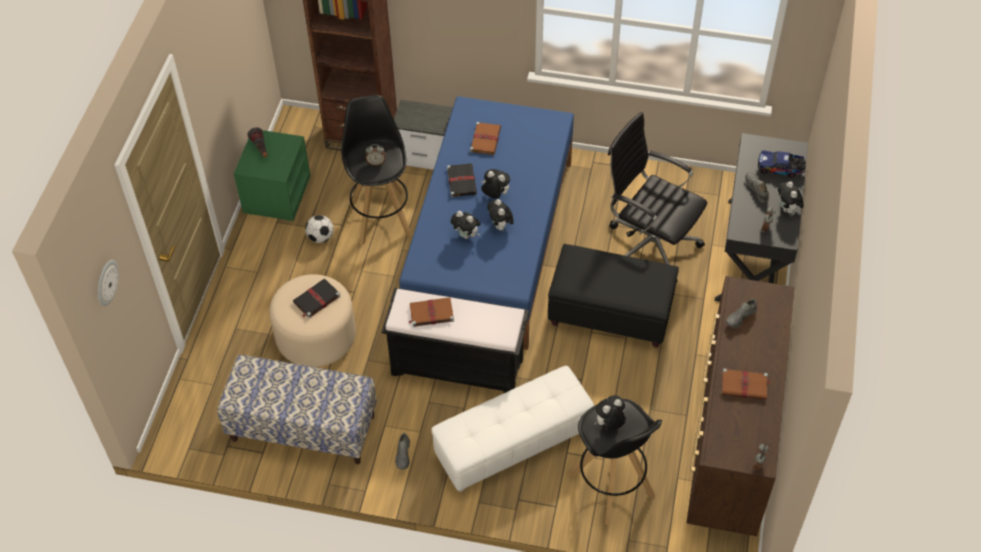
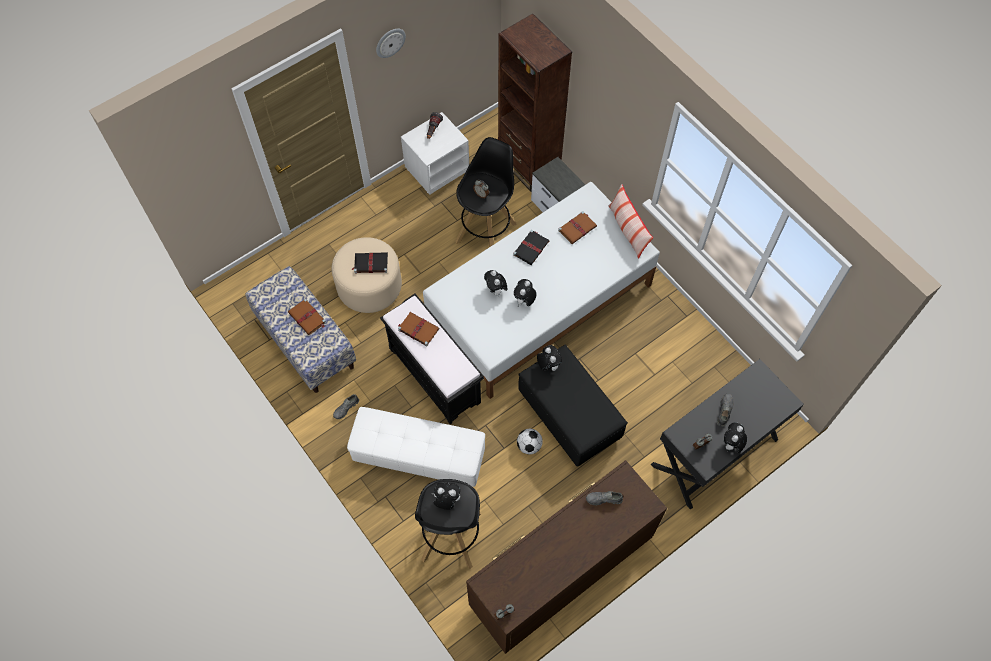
camera: 40 degrees right, 10 degrees up
(106, 282) = (191, 165): wall clock -> wall clock (390, 42)
(276, 194) = (437, 168): green nightstand -> white nightstand
(320, 237) = (435, 219): football -> football (529, 446)
(492, 241) = (541, 304): blue bed -> white bed
(495, 195) = (543, 275): plush toy -> plush toy (548, 365)
(529, 113) = (627, 230): none -> pillow
(649, 245) = (646, 388): black office chair -> none
(745, 385) = (554, 551): brown book -> brown book (308, 318)
(780, 169) = (760, 409): toy truck -> none

